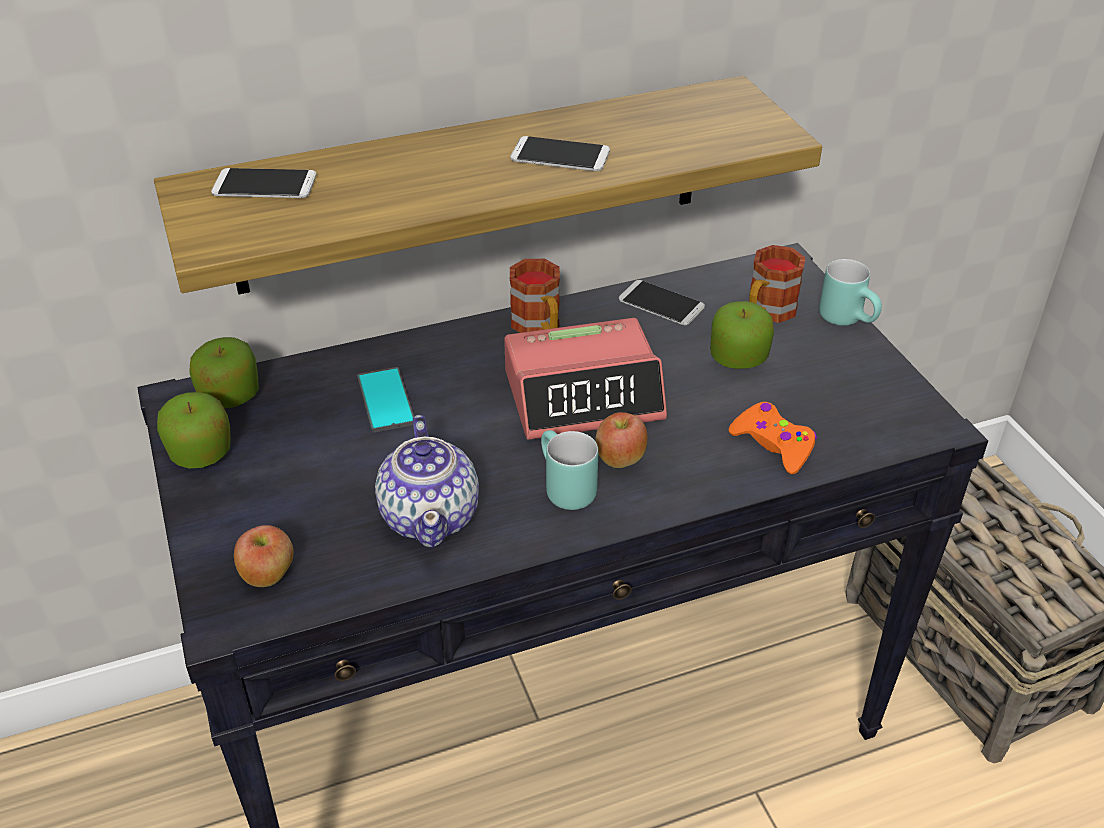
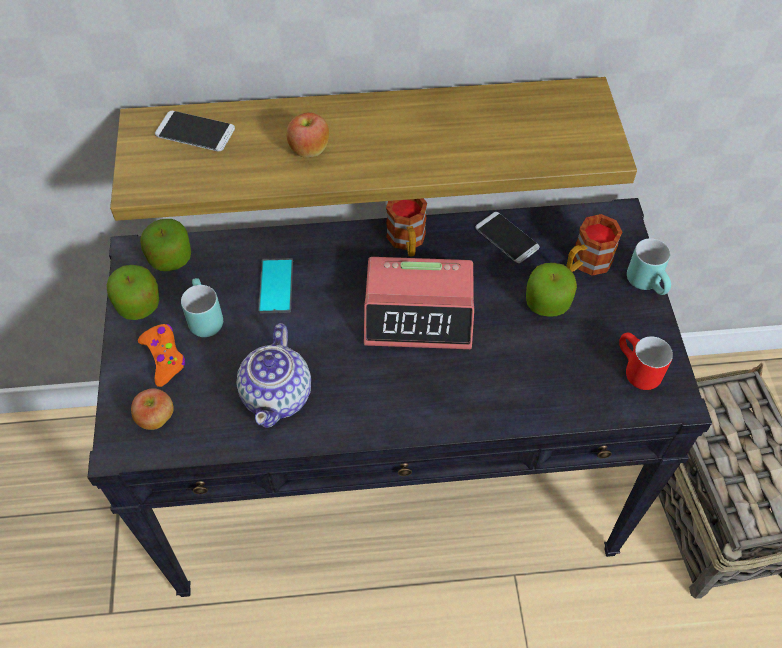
camera: 15 degrees right, 15 degrees up
(560, 155) = (423, 142): phone -> none
(562, 489) = (375, 393): turquoise mug -> turquoise mug (202, 318)
(620, 459) = (426, 376): apple -> apple (309, 150)
(773, 444) = (544, 389): orange game controller -> orange game controller (164, 357)
(873, 406) = (634, 371): none -> red mug

